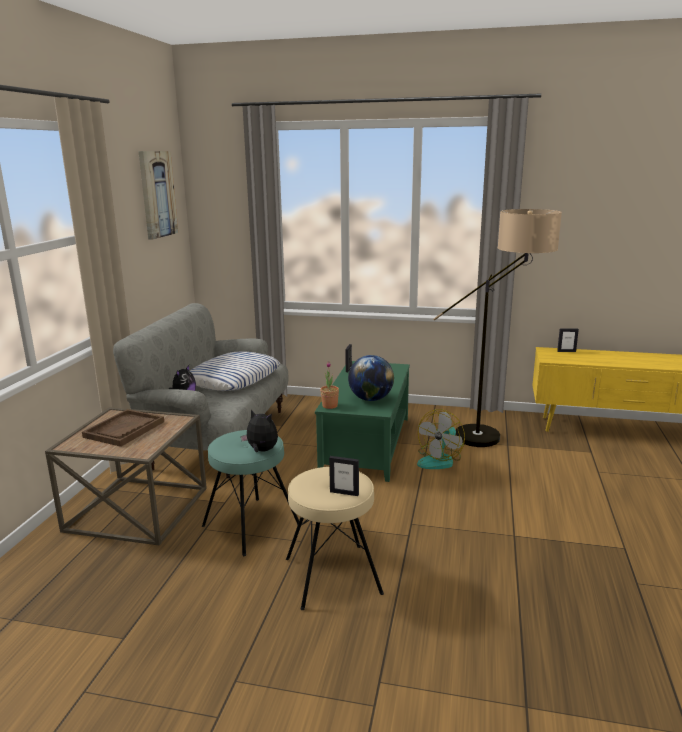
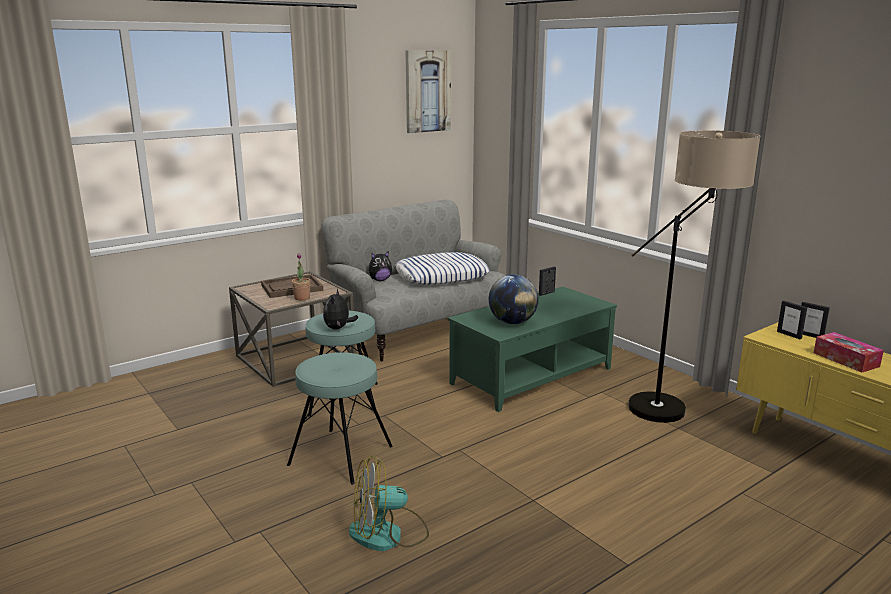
camera: 40 degrees right, 0 degrees up
(261, 451) = (338, 328): plush toy -> plush toy turned 150 degrees counterclockwise
(329, 406) = (467, 317): potted plant -> potted plant (302, 298)
(332, 575) = (341, 455): beige stool -> turquoise stool
(344, 493) = (331, 374): picture frame -> picture frame (789, 335)
(440, 460) = (577, 413): fan -> fan (388, 534)
(608, 360) = (846, 359): none -> tissue box

